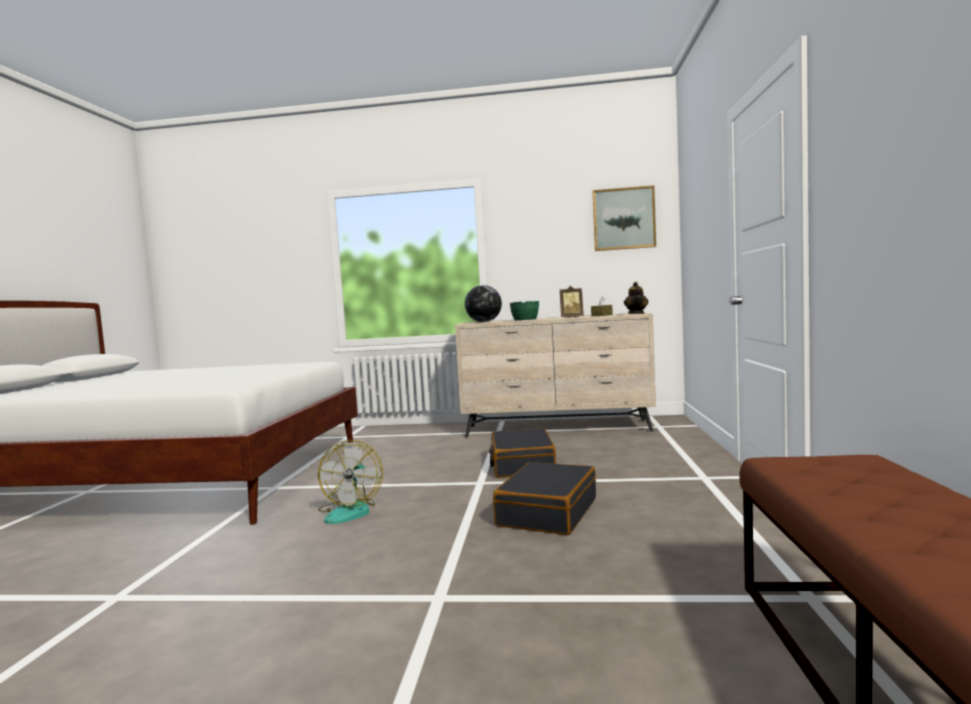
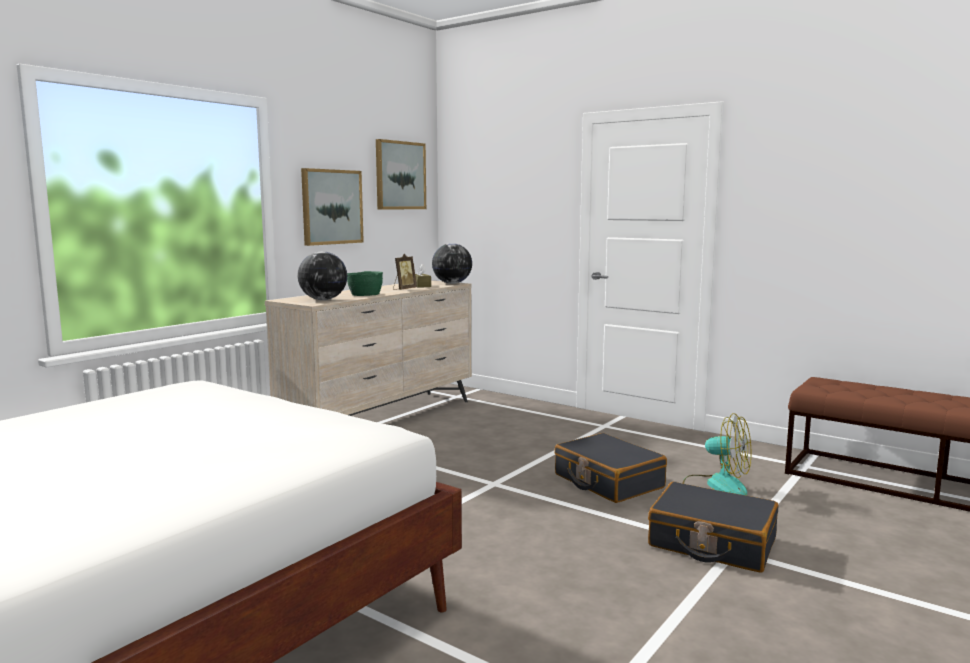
camera: 60 degrees left, 5 degrees up
(351, 511) = (485, 550): fan -> fan (716, 485)
(522, 465) = (471, 458): black suitcase -> black suitcase (712, 543)
(543, 252) = (331, 207): none -> picture
(636, 314) = (452, 283): teapot -> globe

